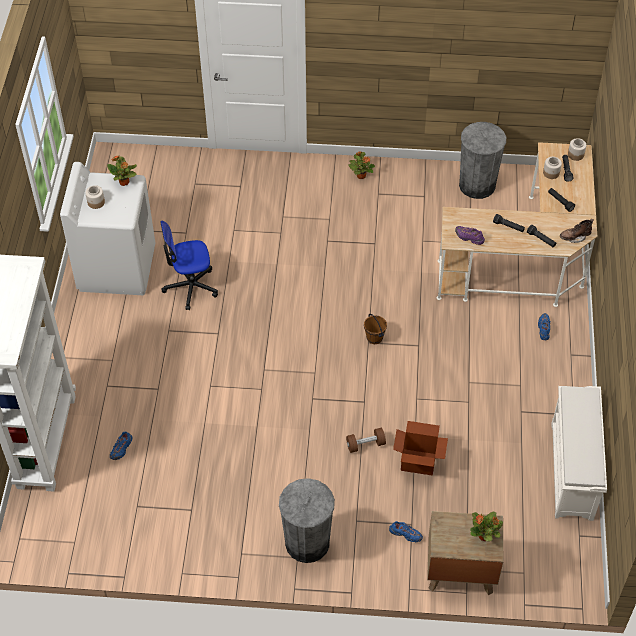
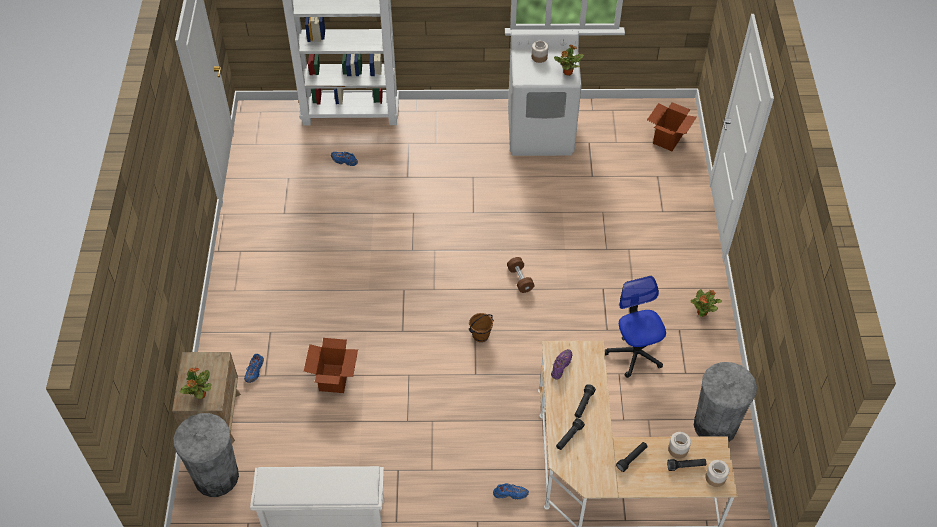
camera: 85 degrees right, 0 degrees up
(147, 169) = (668, 139): none -> cardboard box
(190, 287) = (526, 187): office chair -> office chair (635, 352)
(307, 542) = (249, 296): grey trash can -> grey trash can (216, 476)
(365, 444) = (353, 334): brown dumbbell -> brown dumbbell (520, 279)
(574, 237) = (578, 472): brown boot -> none

